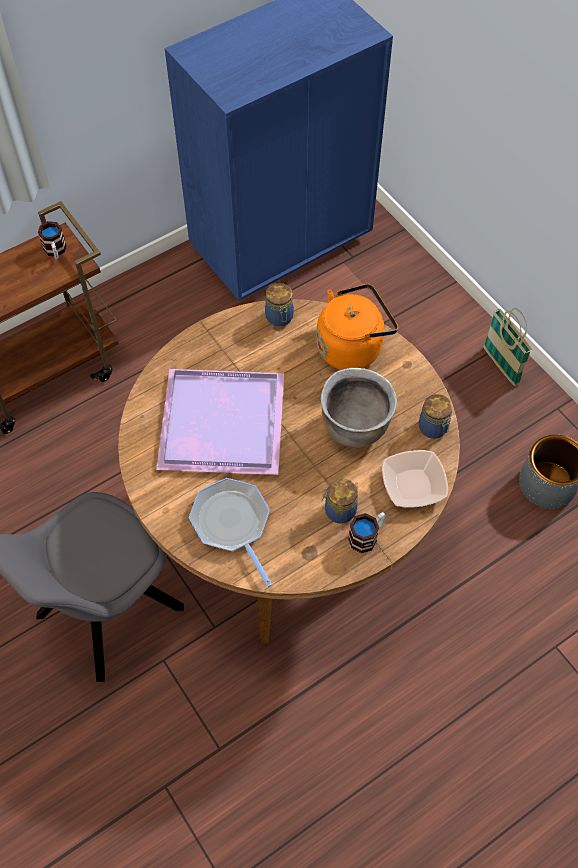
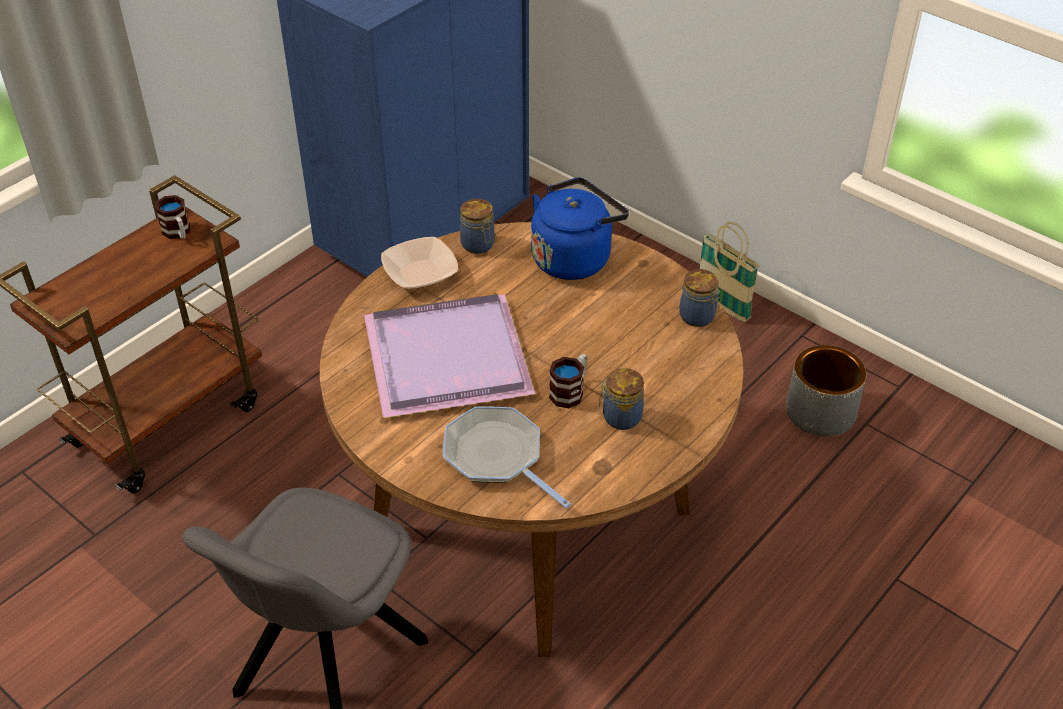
camera: 15 degrees left, 15 degrees down
(352, 347) = (574, 257): orange kettle -> blue kettle
(355, 427) = (607, 333): brown cooking pot -> none
(367, 536) = (664, 436): mug -> mug (570, 391)
(413, 485) = (697, 375): bowl -> bowl (420, 274)

